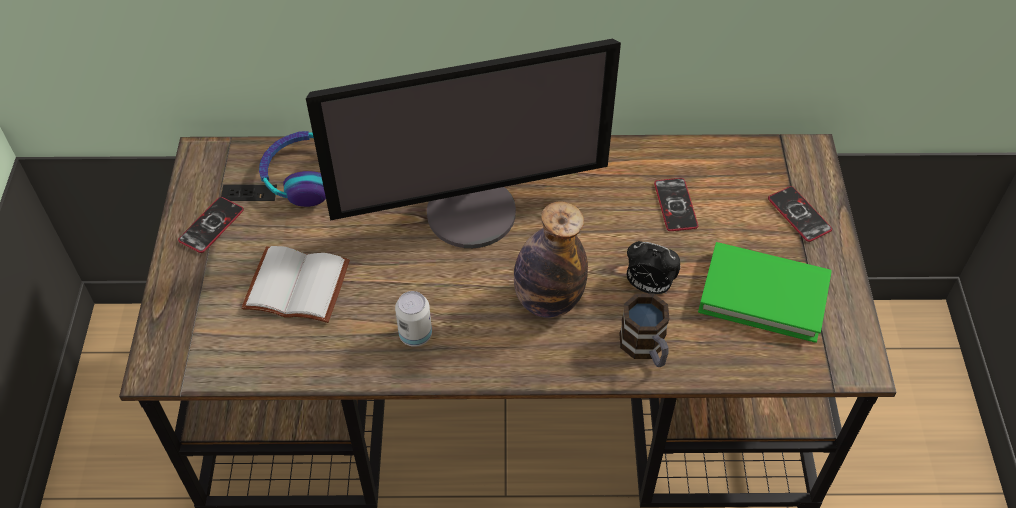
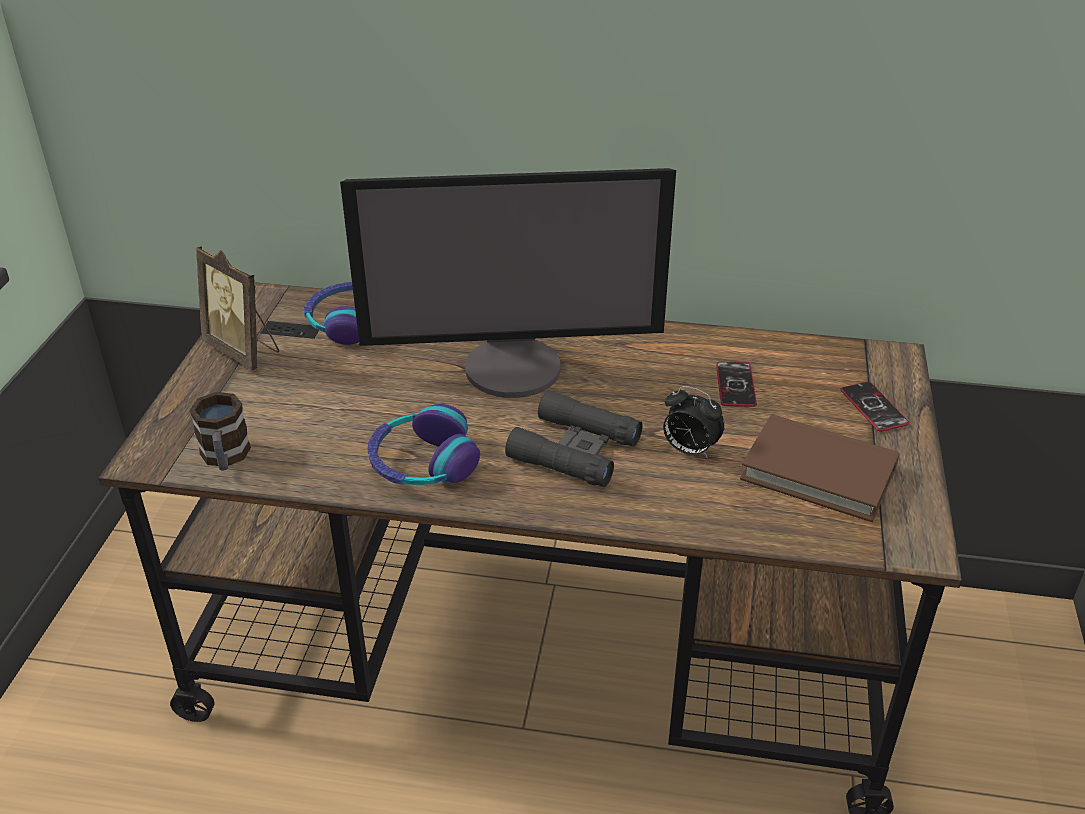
camera: 10 degrees right, 15 degrees down
(211, 225) = (244, 350): phone -> picture frame
(299, 284) = (315, 407): white book -> none
(415, 335) = (422, 463): can -> headphones
(548, 300) = (574, 450): bottle -> black binoculars
(646, 348) = (673, 504): mug -> mug (225, 458)
(763, 295) = (818, 473): green book -> brown book

